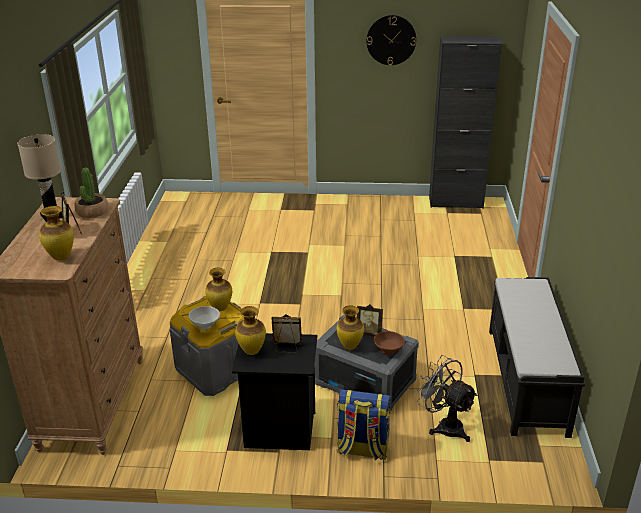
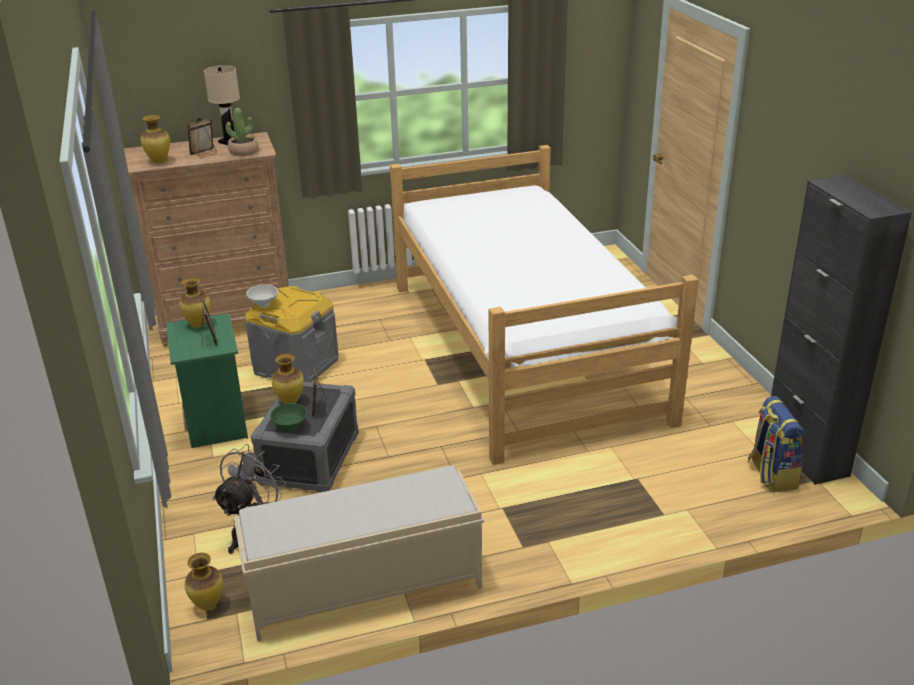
camera: 70 degrees right, 0 degrees up
(220, 308) = (296, 304): vase -> vase (207, 605)
(279, 431) = (215, 424): black nightstand -> green nightstand
(280, 259) = (523, 349): none -> bed
(362, 449) = (199, 480): backpack -> backpack (771, 474)
(388, 351) = (291, 427): brown bowl -> green bowl
(391, 40) = (800, 155): wall clock -> none
(526, 380) = (362, 587): black bench -> beige bench

